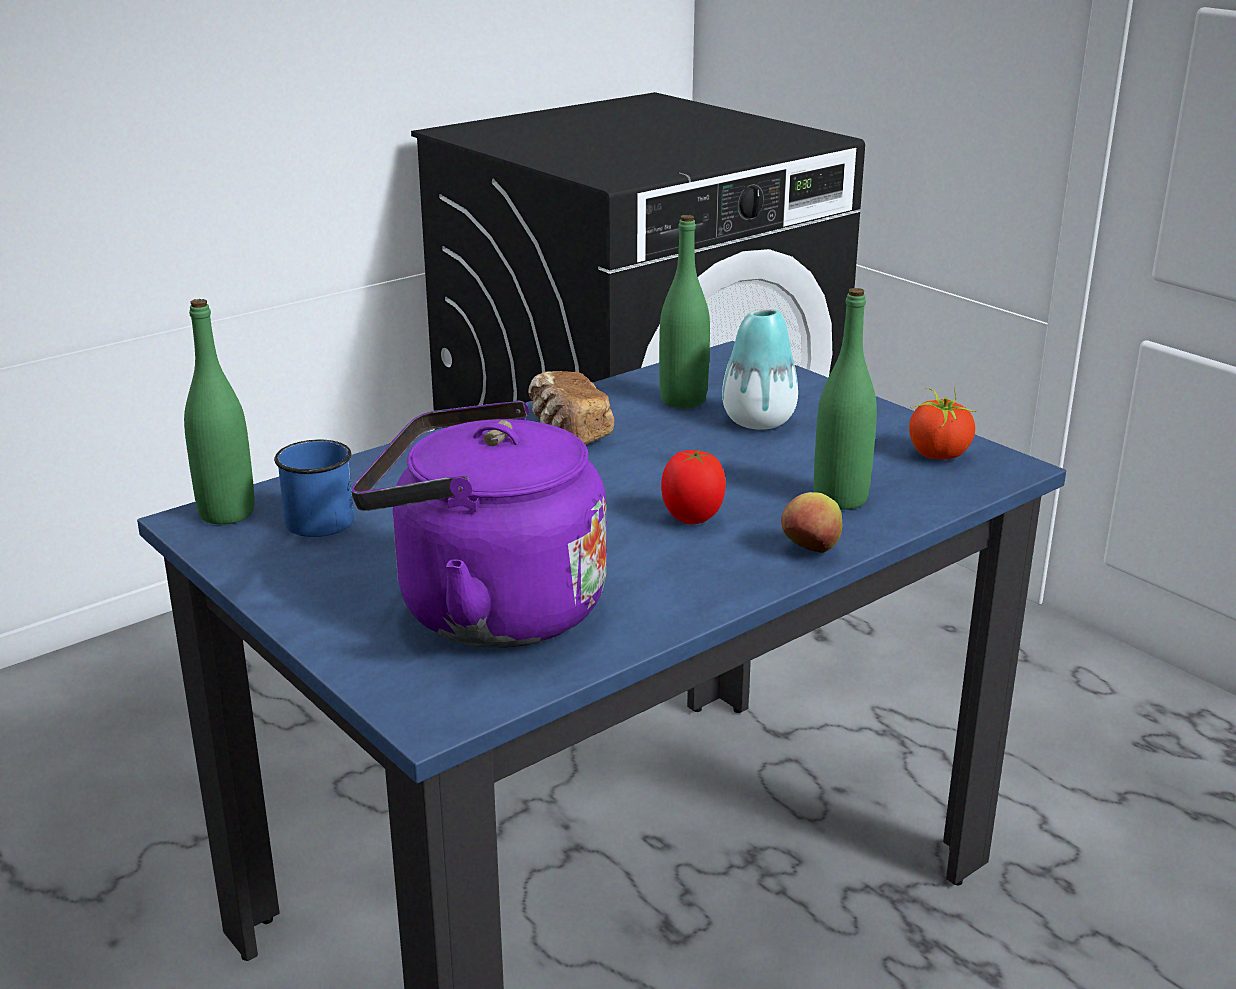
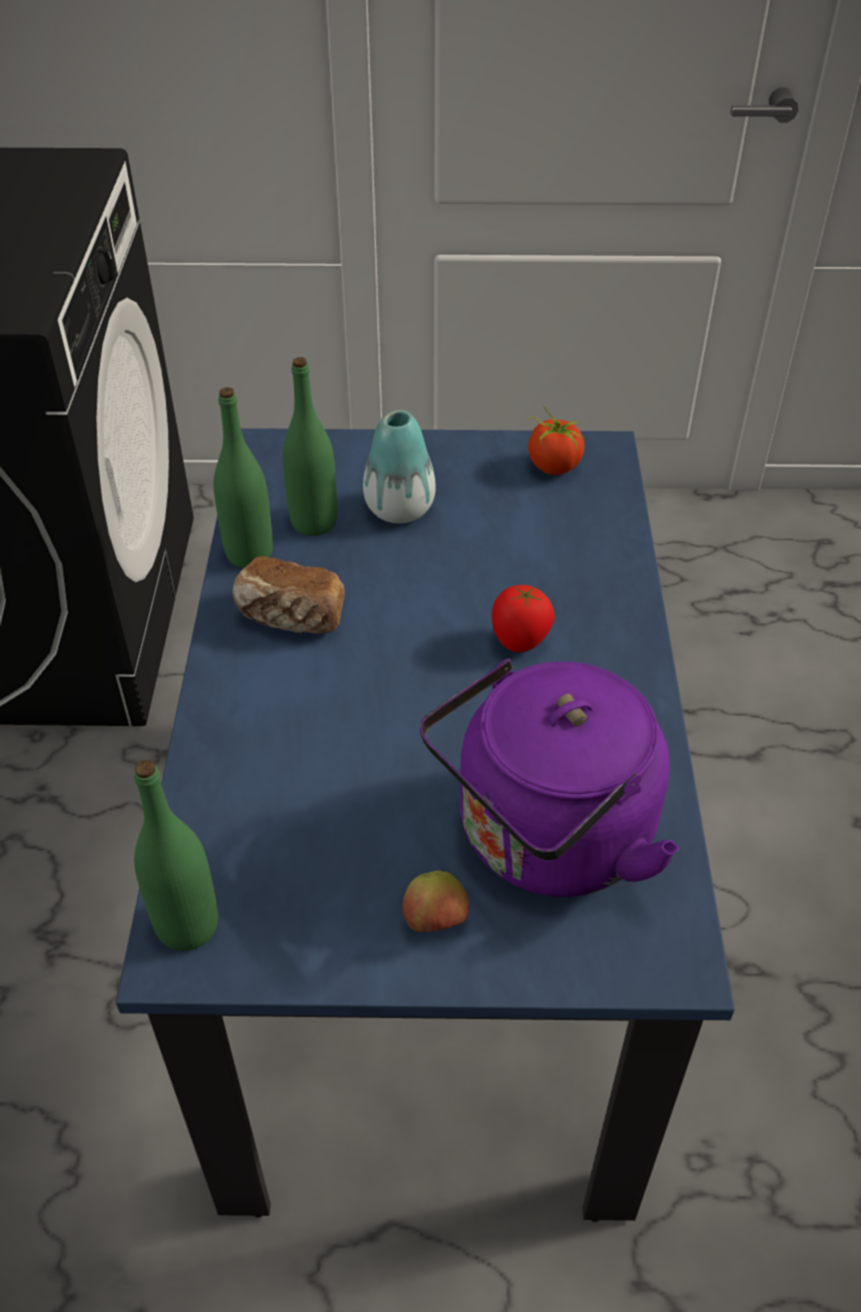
camera: 50 degrees left, 20 degrees up
(314, 517) = (267, 865): blue mug -> none
(811, 551) = (627, 615): apple -> apple (435, 922)
(840, 499) = (567, 552): green bottle -> green bottle (249, 554)

